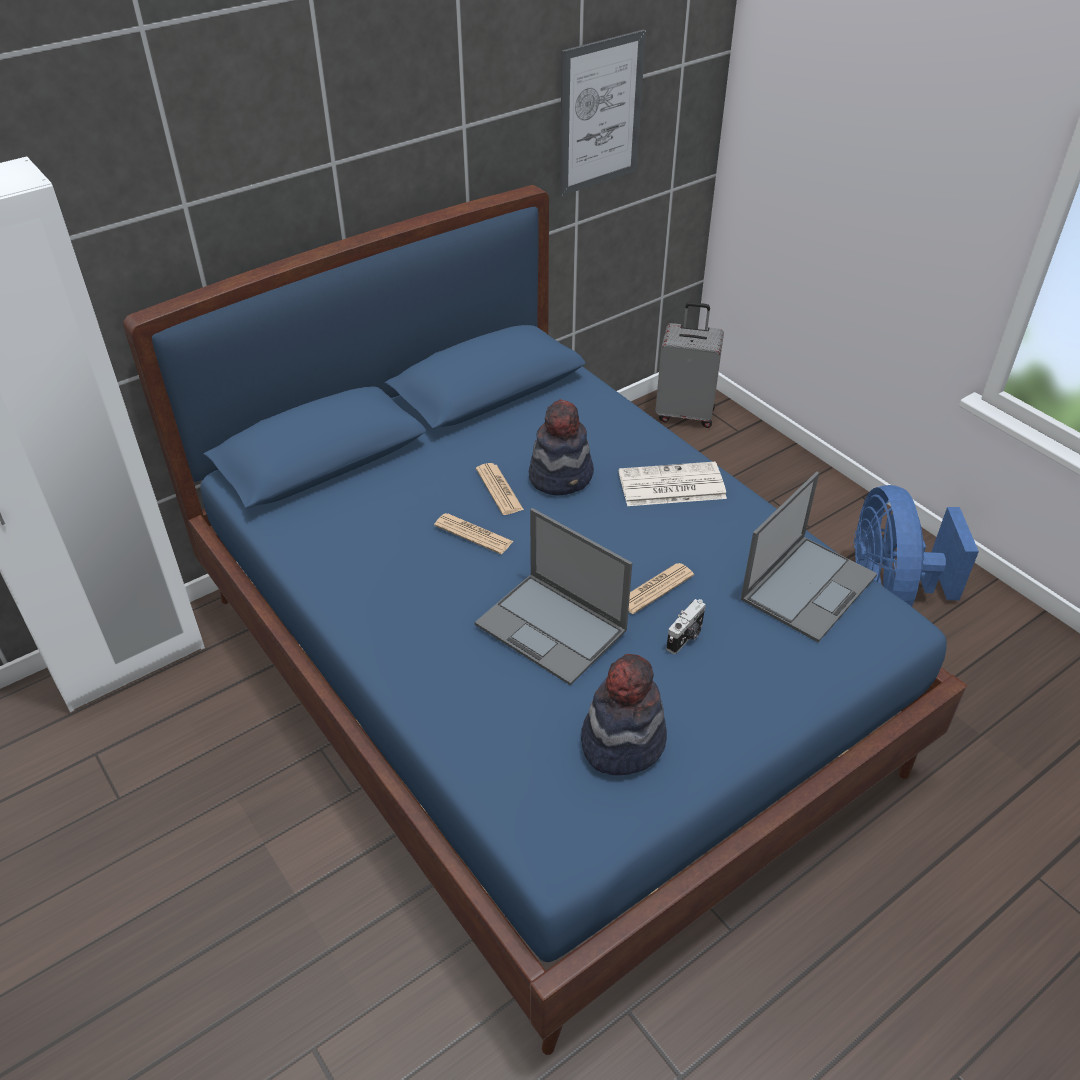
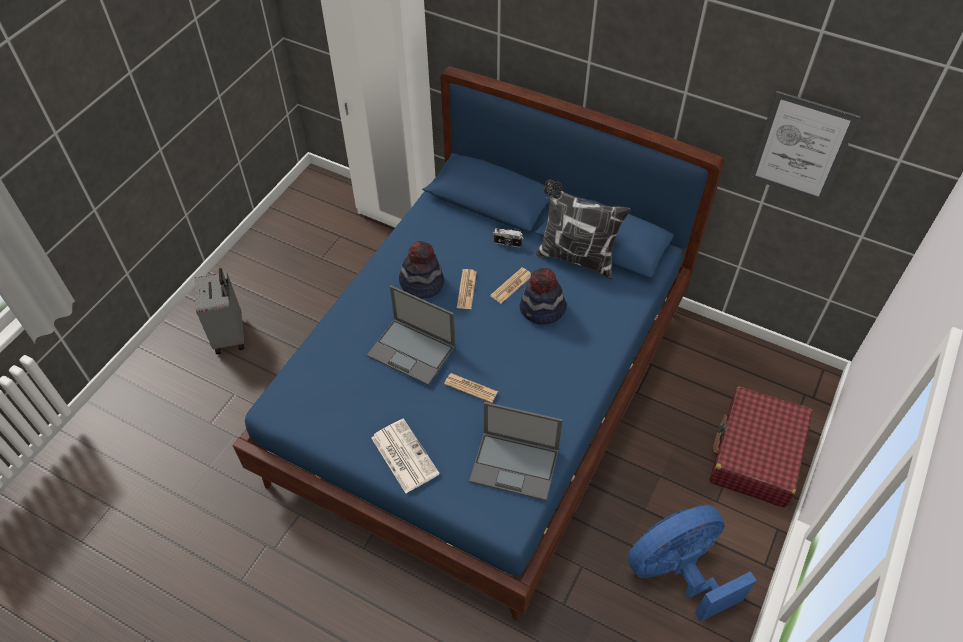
camera: 65 degrees right, 10 degrees up
(494, 418) = (576, 257): none -> pillow
(552, 628) = (412, 351): laptop -> laptop turned 75 degrees counterclockwise
(622, 741) = (349, 409): hat -> hat (422, 283)
(670, 486) = (567, 366): newspaper -> newspaper (403, 455)
(685, 413) = (788, 382): grey suitcase -> grey suitcase (230, 335)
(686, 637) = (440, 415): camera -> camera (507, 244)
(764, 474) = (756, 454): none -> red suitcase

